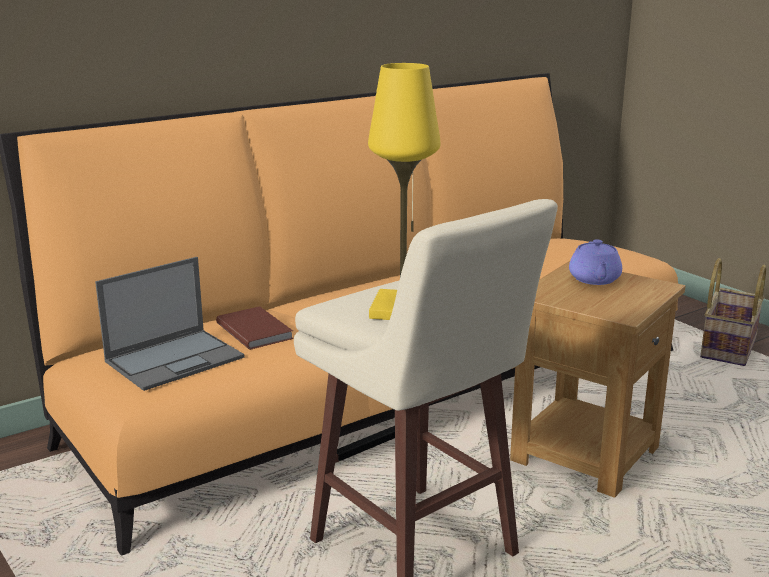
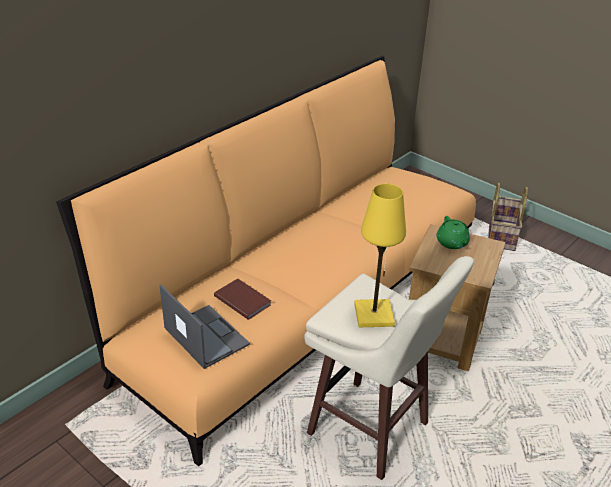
camera: 15 degrees left, 15 degrees up
(176, 359) = (205, 336): laptop -> laptop turned 75 degrees counterclockwise
(594, 279) = (452, 243): purple teapot -> green teapot

